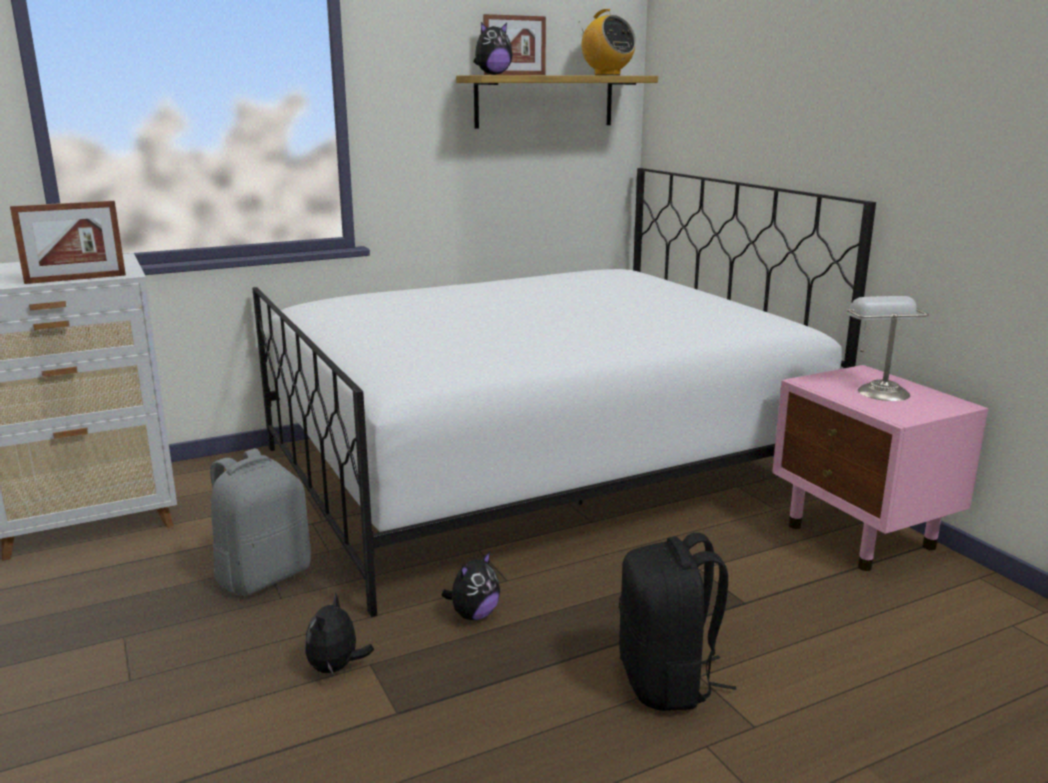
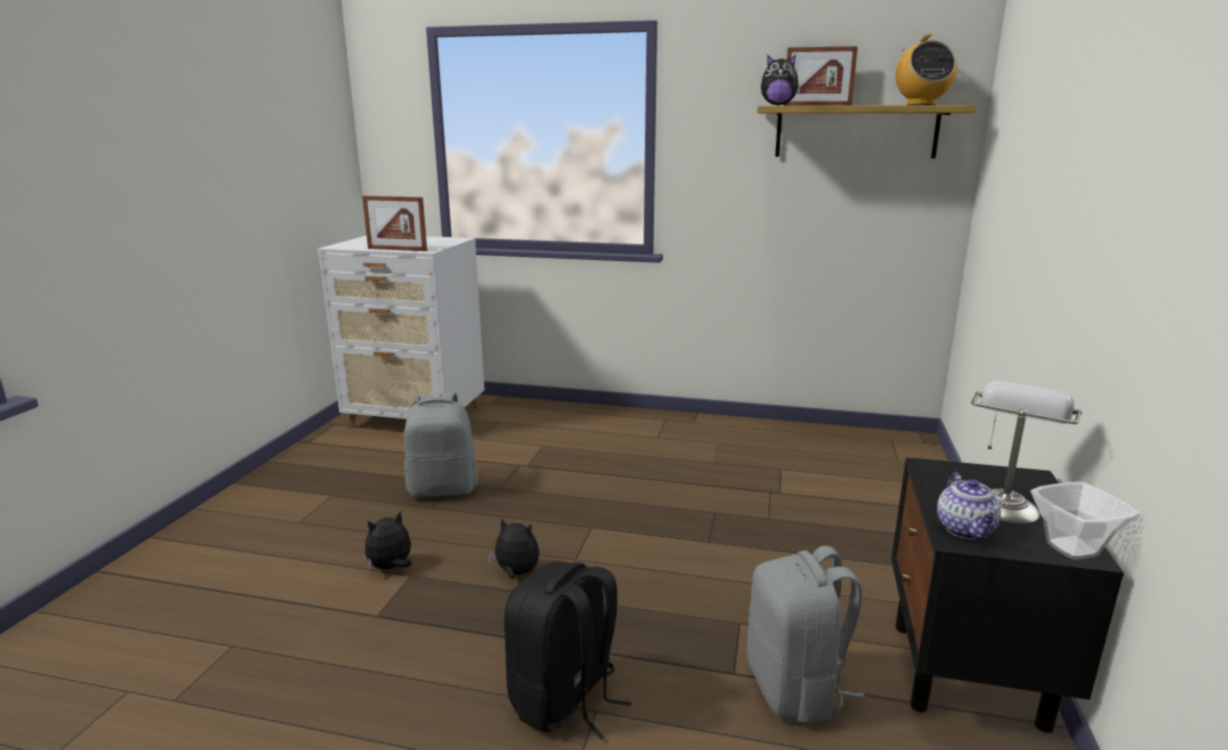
camera: 40 degrees right, 0 degrees up
(473, 615) = (516, 573): plush toy -> plush toy turned 150 degrees counterclockwise
(539, 469) = (732, 482): white bed -> none
(793, 593) = (796, 689): none -> grey backpack
(862, 537) = (967, 675): pink nightstand -> black nightstand
(893, 412) = (966, 530): none -> teapot
(949, 404) = (1070, 548): none -> bowl

